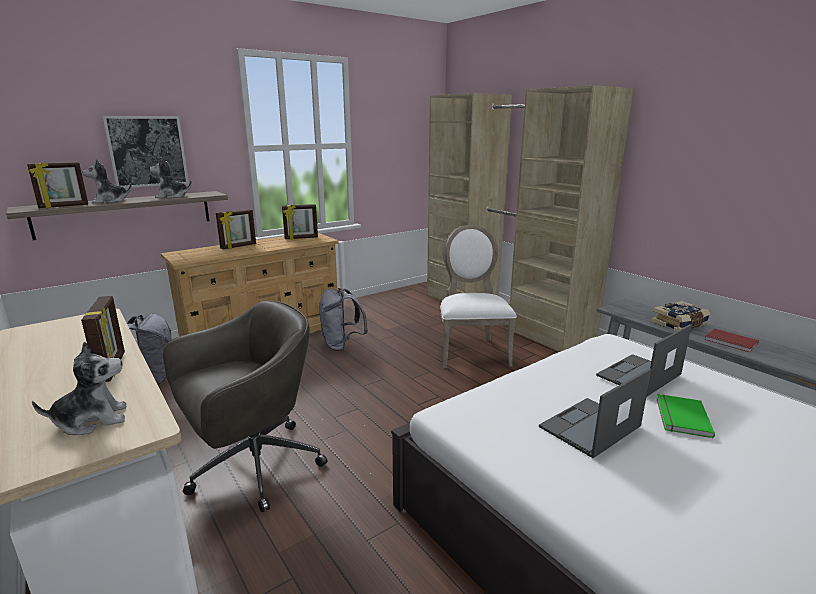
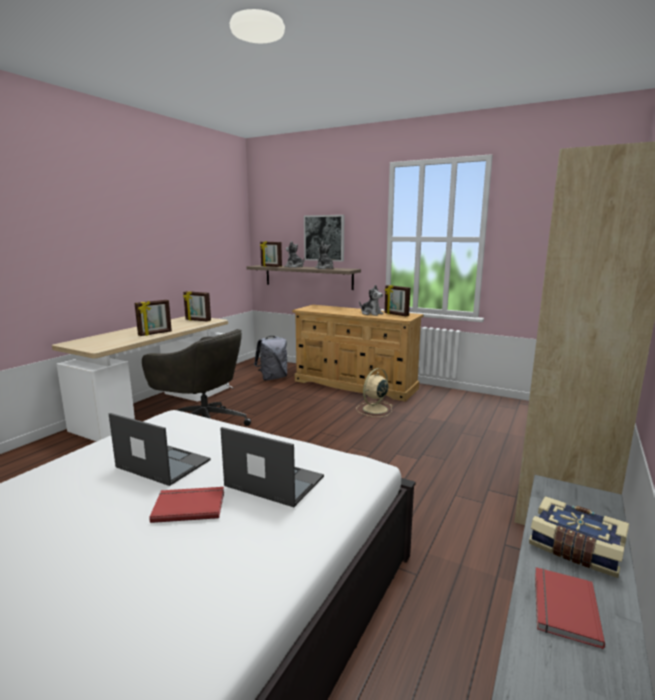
camera: 65 degrees right, 5 degrees down
(92, 420) = (105, 342): plush toy -> plush toy (371, 313)
(238, 246) = (349, 310): picture frame -> picture frame (197, 320)
(341, 345) = (374, 409): grey backpack -> beige fan
(471, 351) = (437, 463): white chair -> none
(680, 417) = (189, 505): green book -> red book

